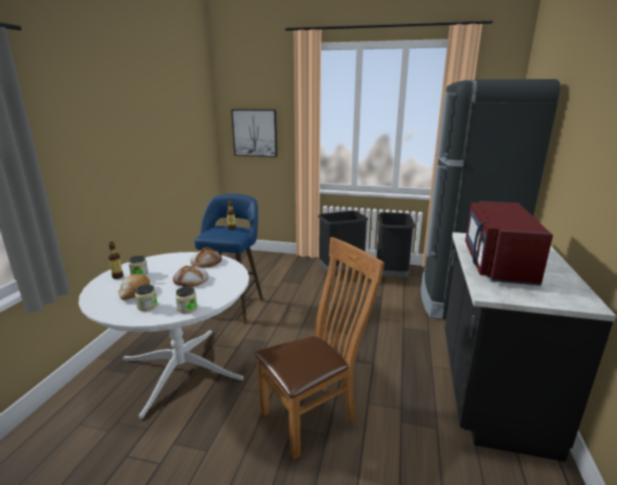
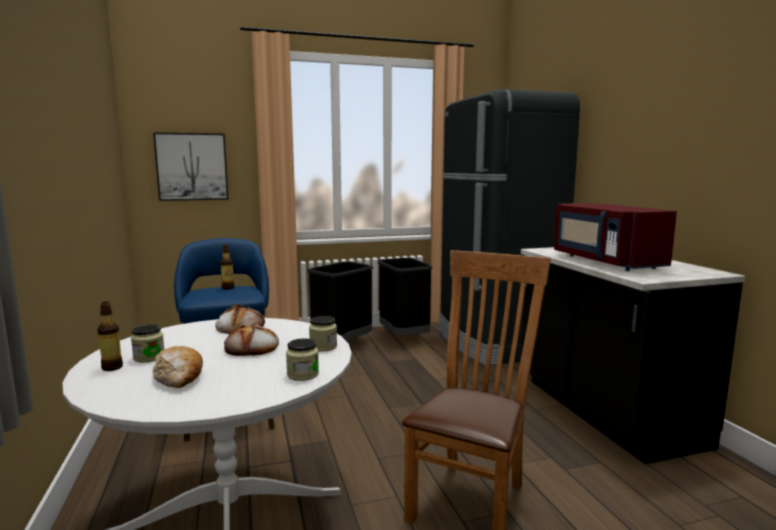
camera: 30 degrees left, 10 degrees down
(147, 306) = (233, 386): jar -> jar (323, 347)

